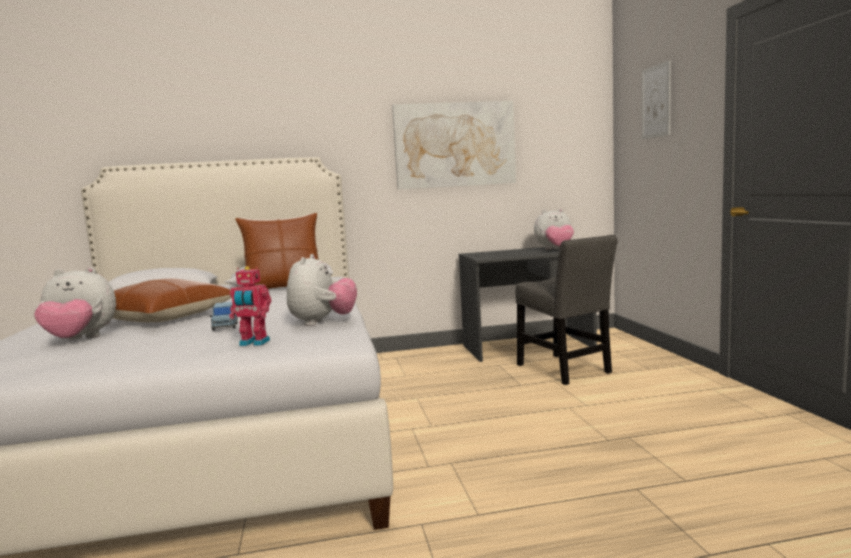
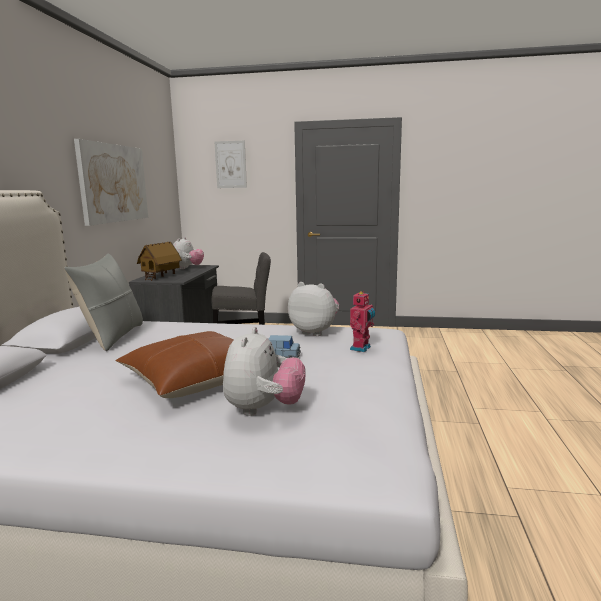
camera: 70 degrees left, 5 degrees up
(284, 287) = (113, 337): brown pillow -> grey pillow
(495, 253) = (161, 276): none -> toy house

